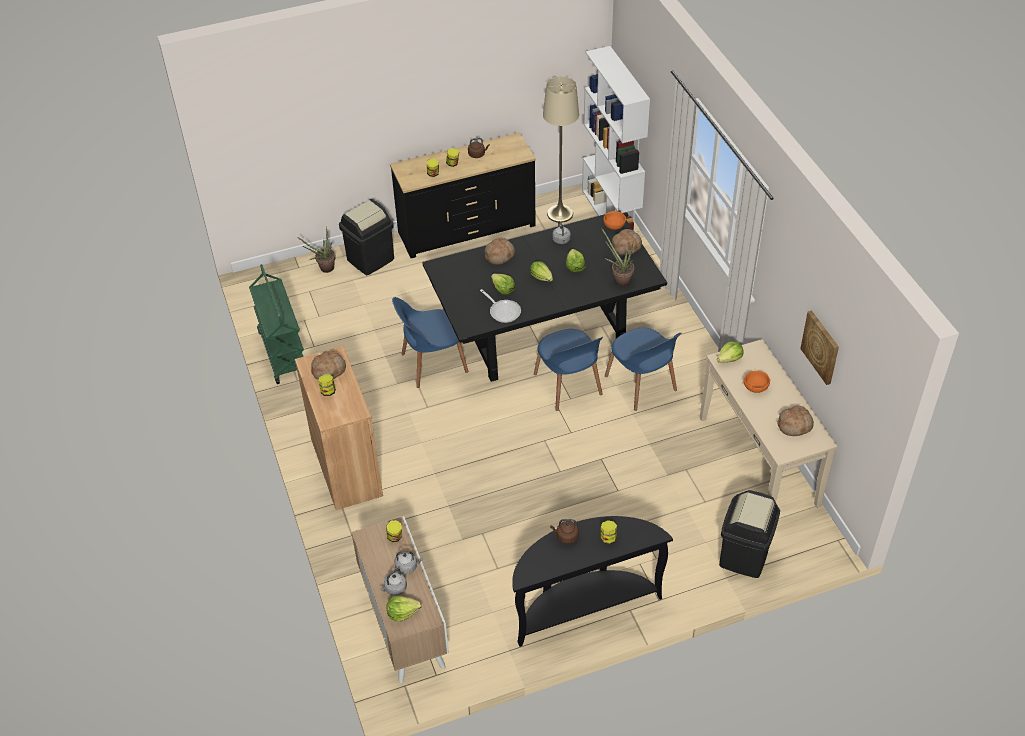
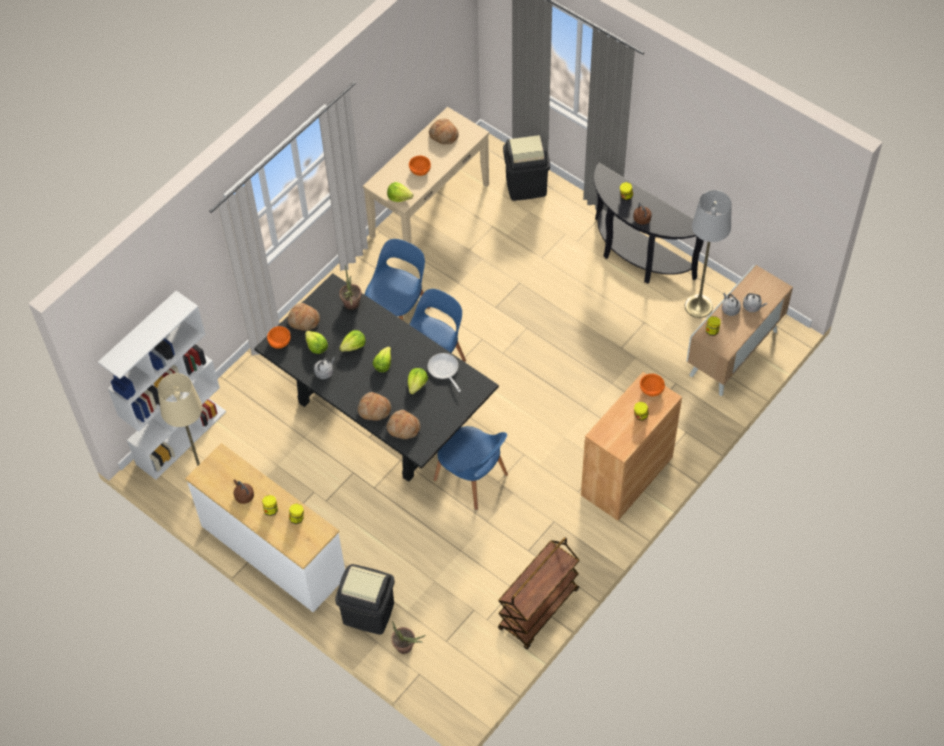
camera: 120 degrees left, 10 degrees up
(282, 353) = (538, 610): green cart -> brown cart
(329, 370) = (618, 429): bread -> bread (403, 428)
(347, 412) = (651, 389): none -> orange bowl
(402, 612) = (766, 292): lettuce -> lettuce (316, 346)
(466, 229) = (273, 552): black dresser -> white dresser
(482, 627) = (698, 306): none -> grey floor lamp
(503, 311) = (444, 370): frying pan -> frying pan turned 45 degrees counterclockwise
(821, 347) = (411, 89): picture -> none

